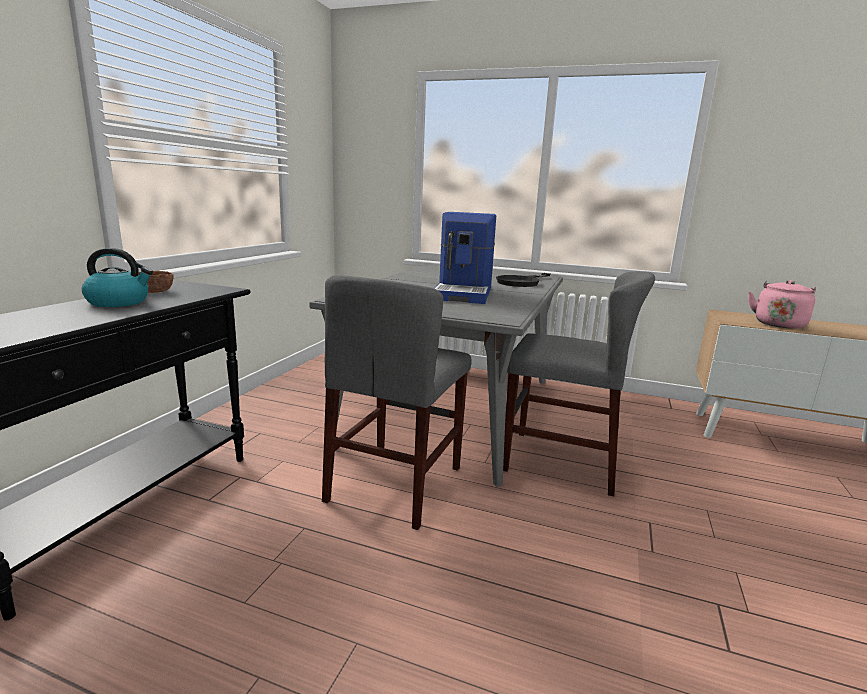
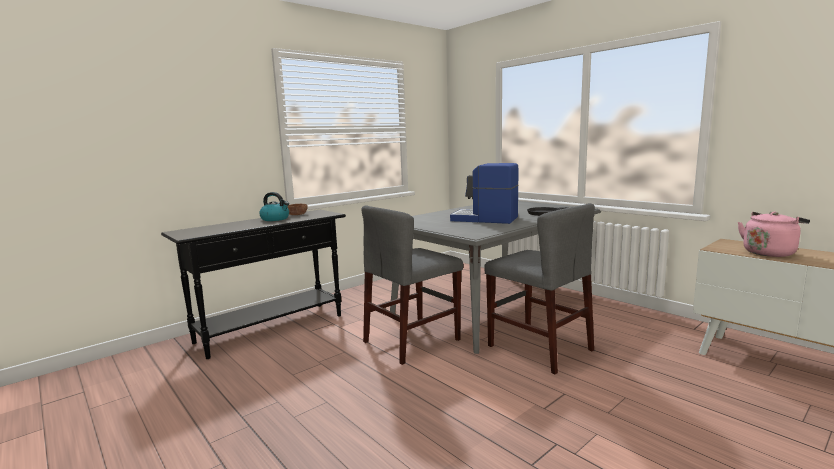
camera: 30 degrees right, 5 degrees down
(464, 293) = (484, 219): coffee machine -> coffee machine turned 75 degrees clockwise

